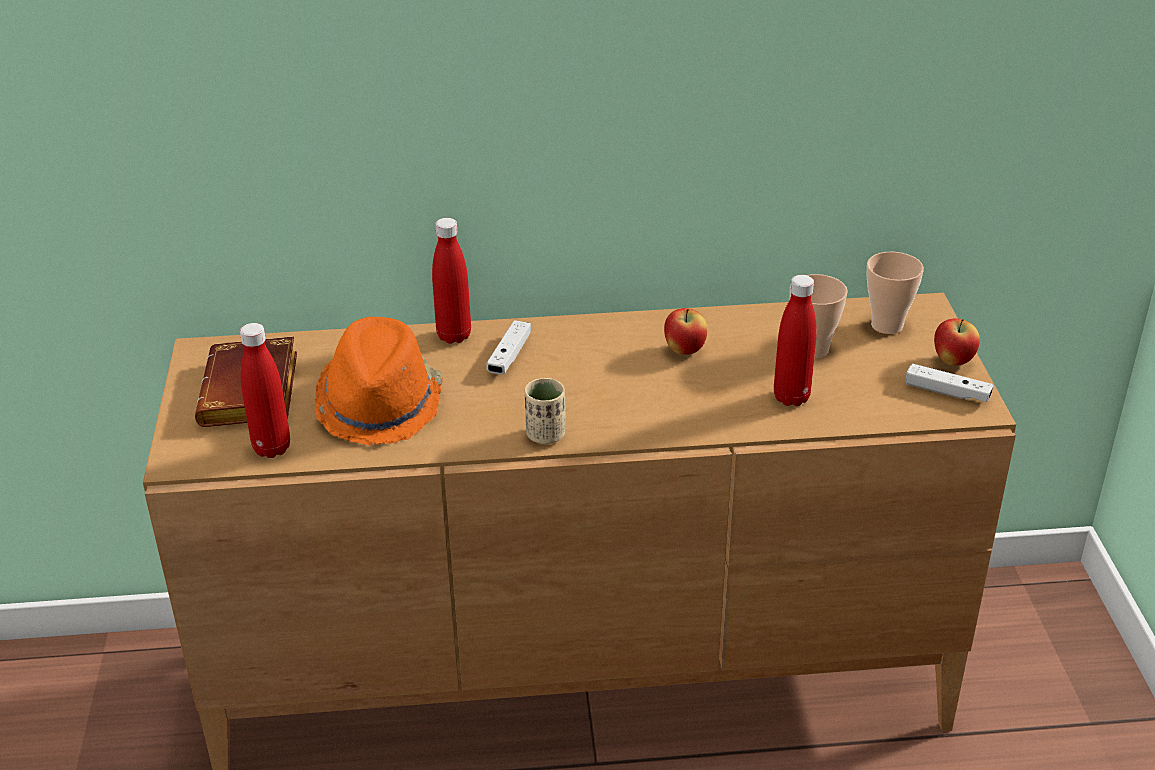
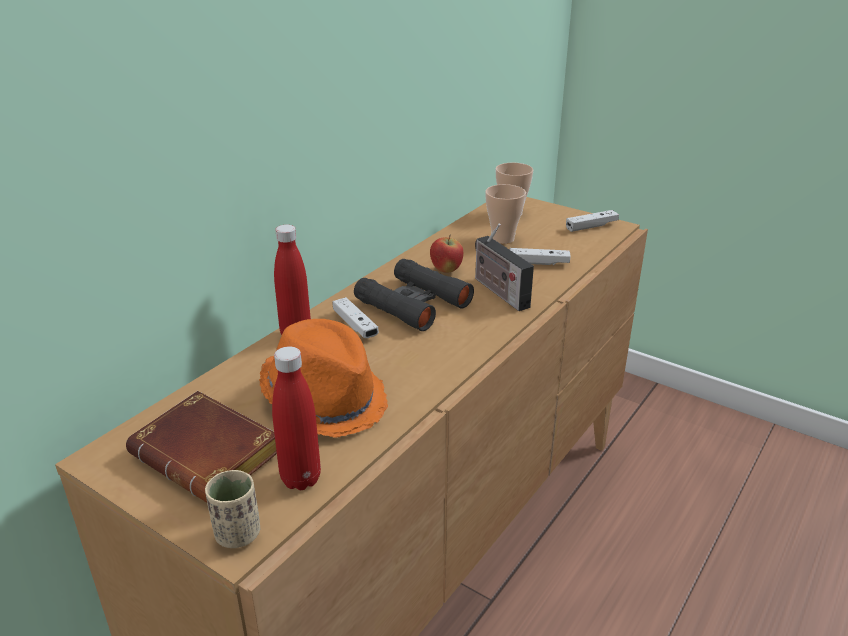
camera: 50 degrees left, 5 degrees down
(546, 435) = (463, 351): beige cup -> beige cup (238, 534)
(592, 365) = (413, 303): none -> black binoculars
(688, 401) = (498, 291): none -> radio
(791, 397) = (538, 263): red bottle -> white game controller
(952, 361) = (567, 214): apple -> none

